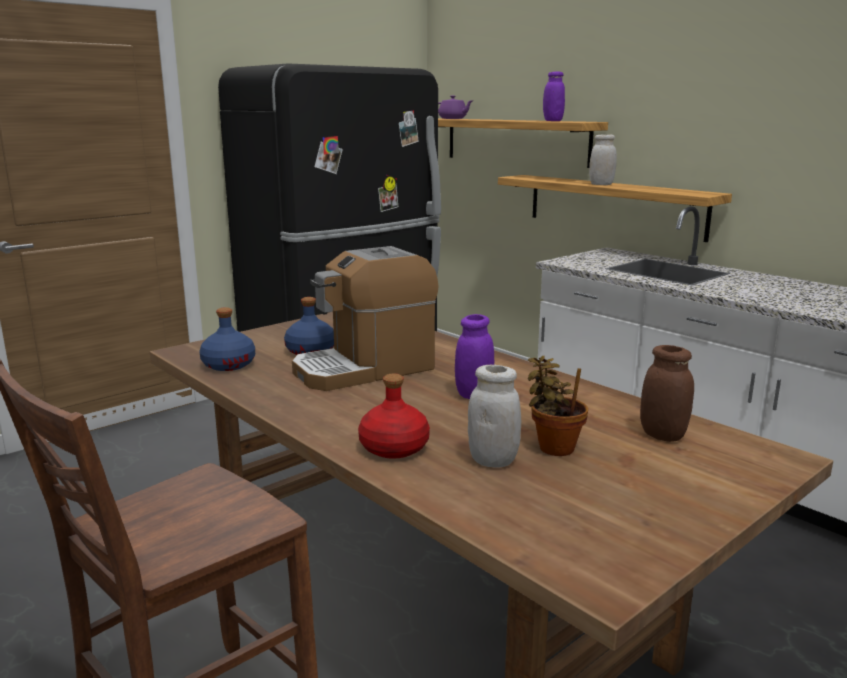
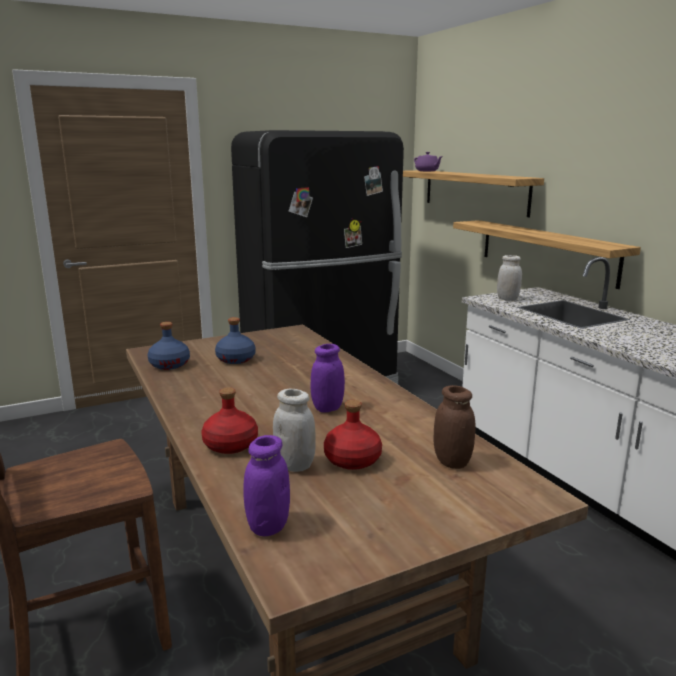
camera: 15 degrees right, 0 degrees up
(365, 369) = (263, 378): coffee machine -> none
(553, 121) = (498, 176): purple jar -> purple jar (268, 526)
(553, 447) = (352, 460): potted plant -> red bottle
(601, 184) = (531, 233): white jar -> white jar (507, 299)

